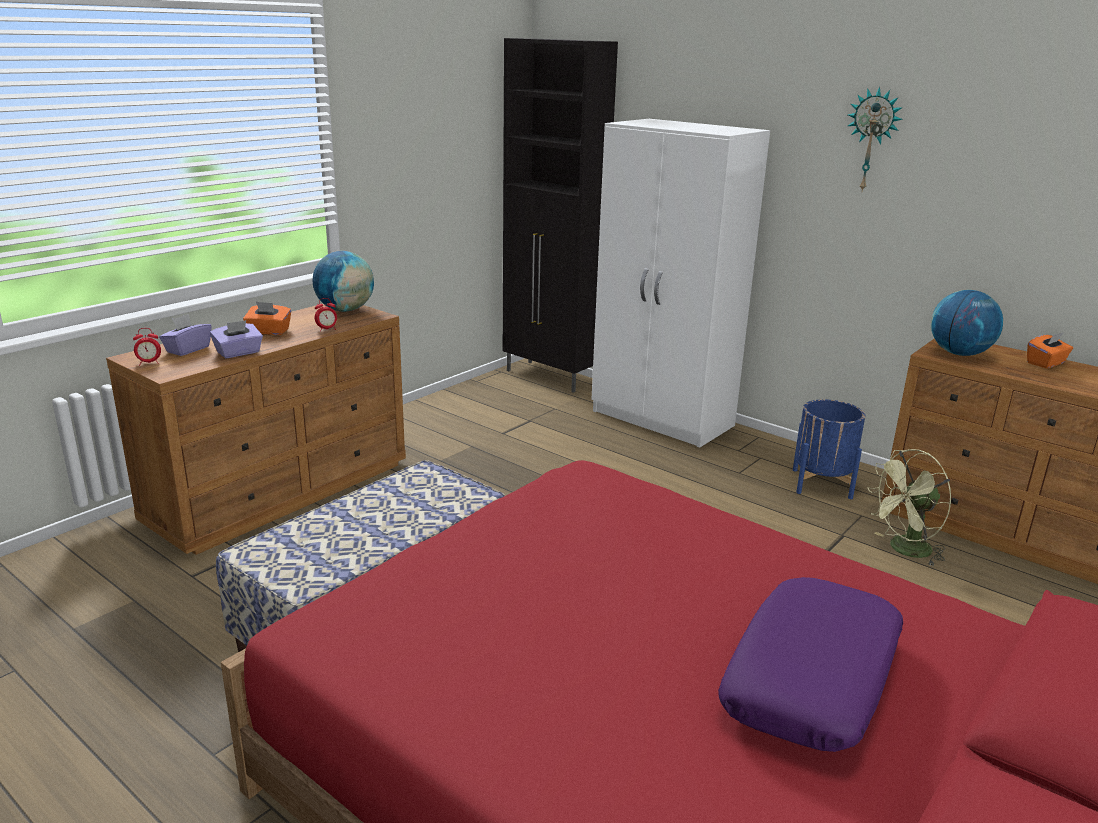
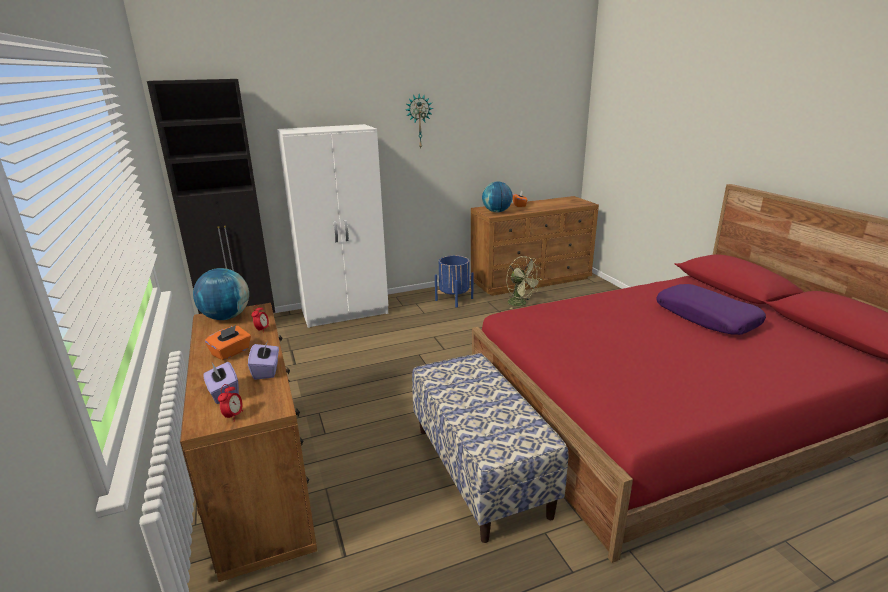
camera: 60 degrees left, 0 degrees up
(904, 550) = (520, 304): green fan -> green fan turned 45 degrees counterclockwise

